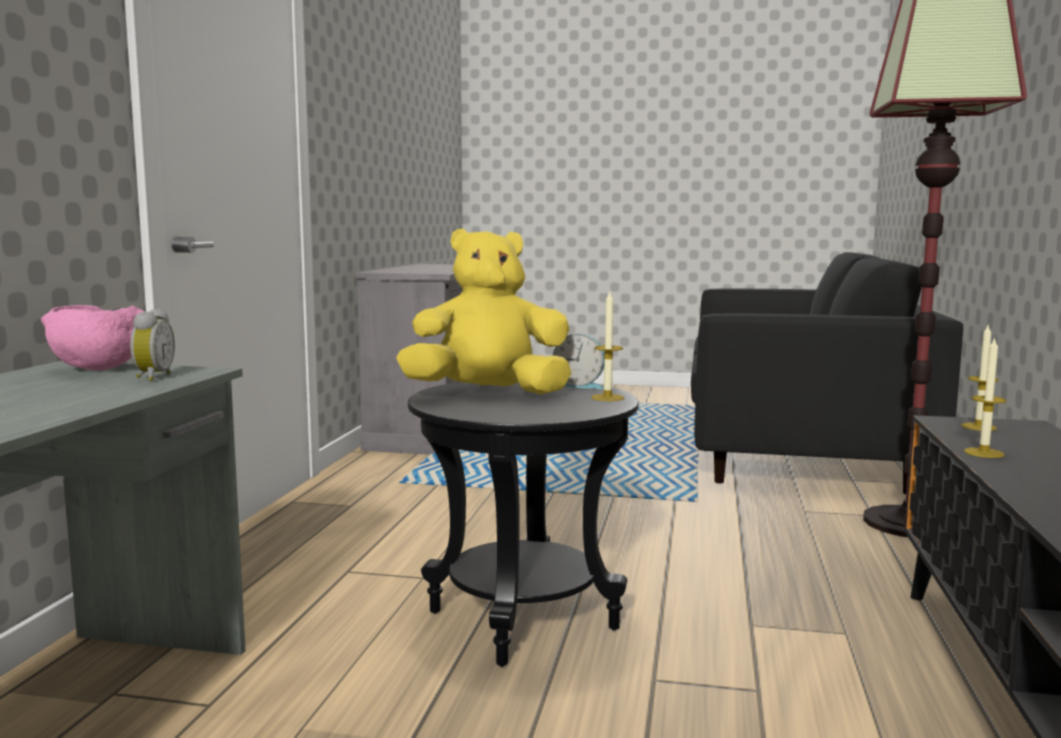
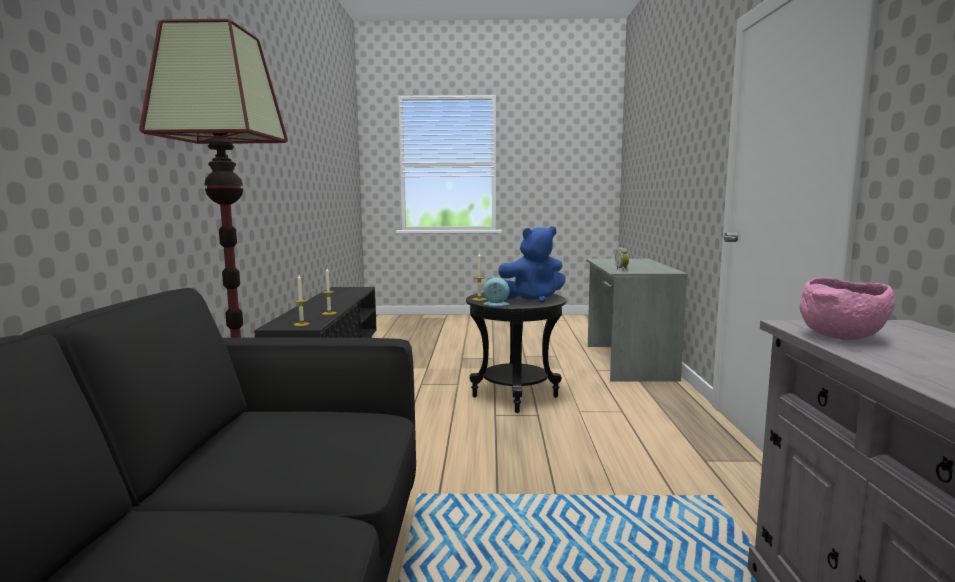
camera: 170 degrees right, 0 degrees up
(96, 369) = (654, 271): pink bowl -> pink bowl (841, 337)
(488, 394) = (532, 299): yellow plush toy -> blue plush toy

